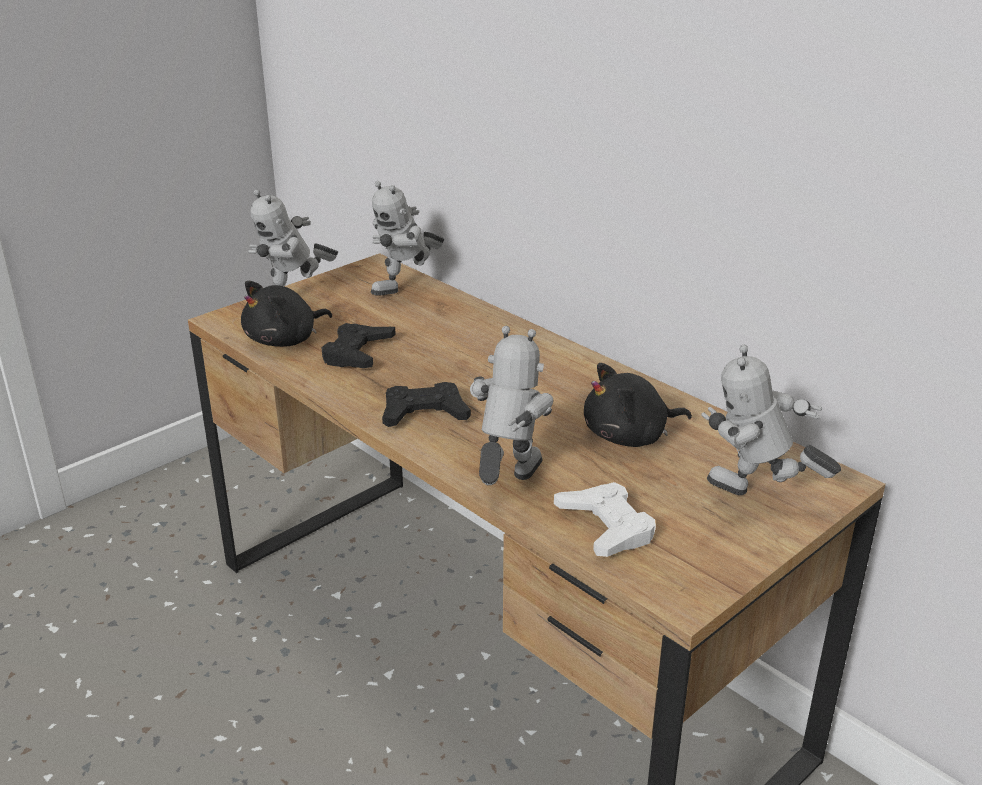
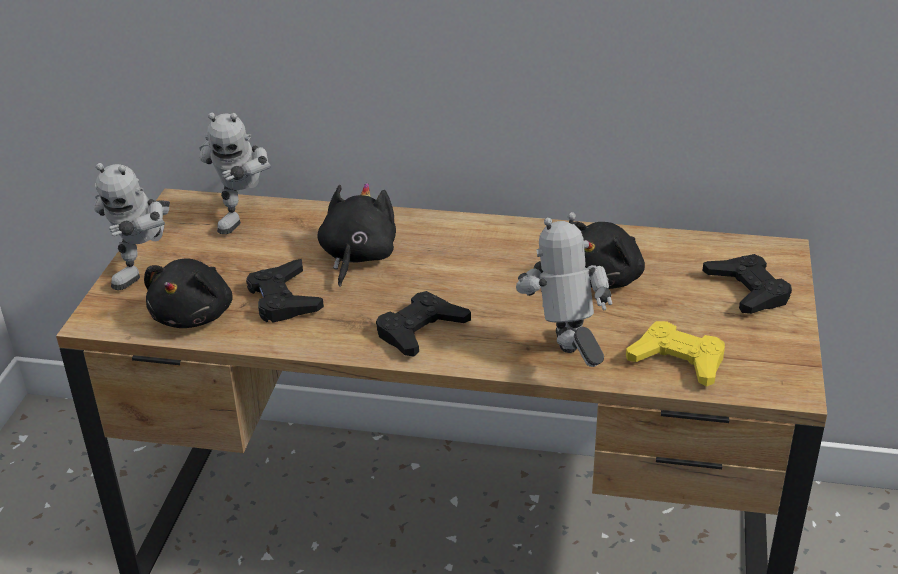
camera: 35 degrees left, 5 degrees up
(449, 345) = (357, 257): none -> black plush toy
(606, 526) = (678, 360): white game controller -> yellow game controller
(756, 500) = (748, 290): toy robot -> black game controller

